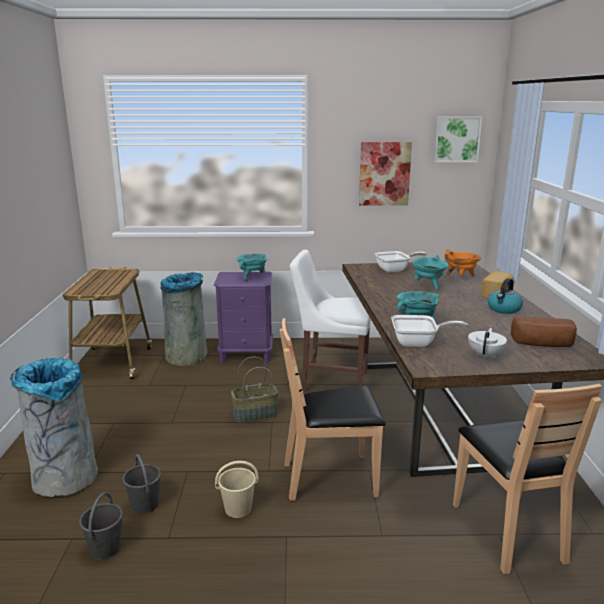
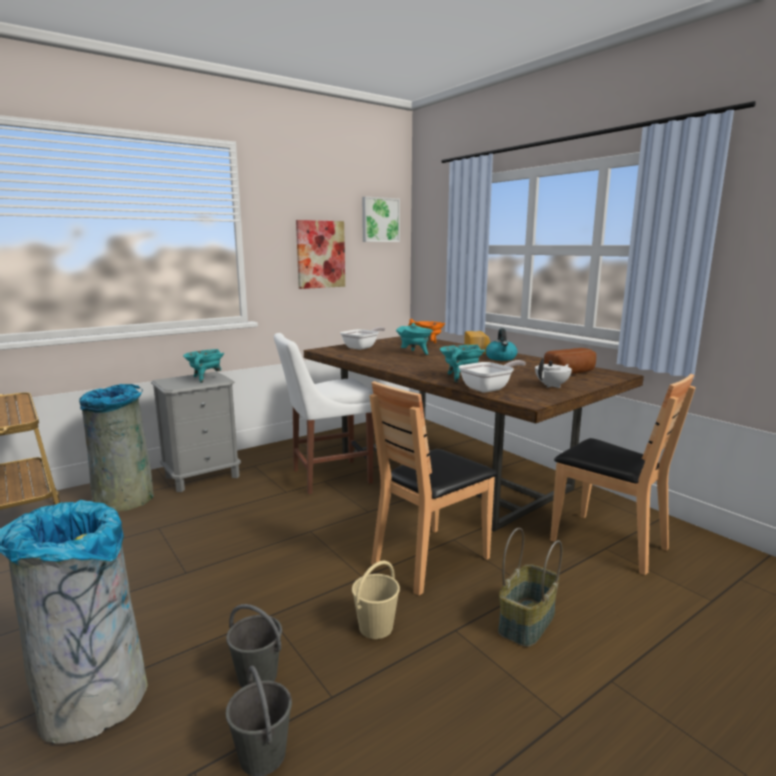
camera: 35 degrees left, 5 degrees down
(246, 354) = (203, 476): purple nightstand -> grey nightstand
(255, 415) = (283, 530): basket -> basket (527, 623)
(485, 355) = (552, 386): white teapot -> white teapot turned 60 degrees clockwise

